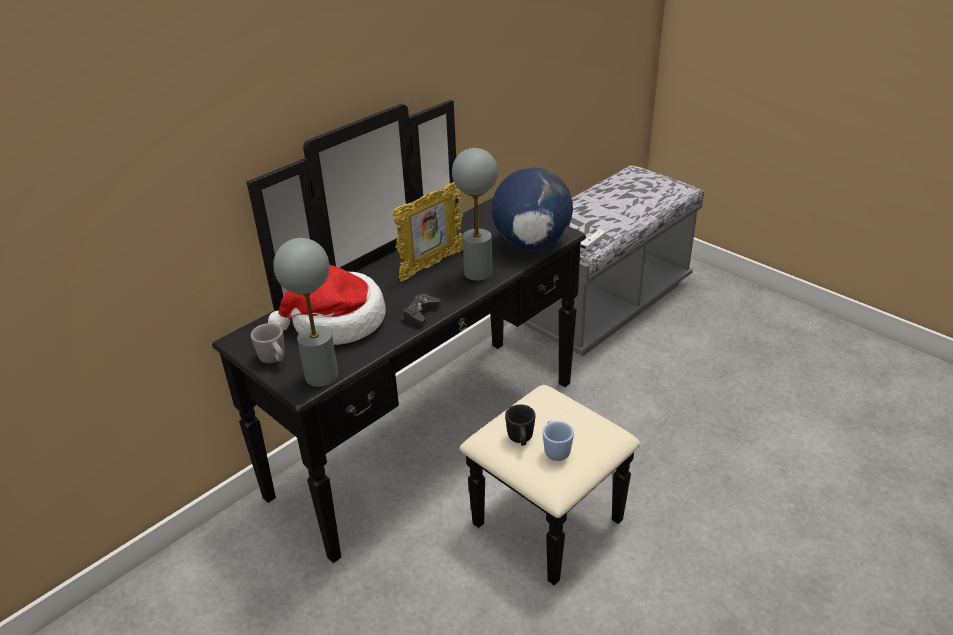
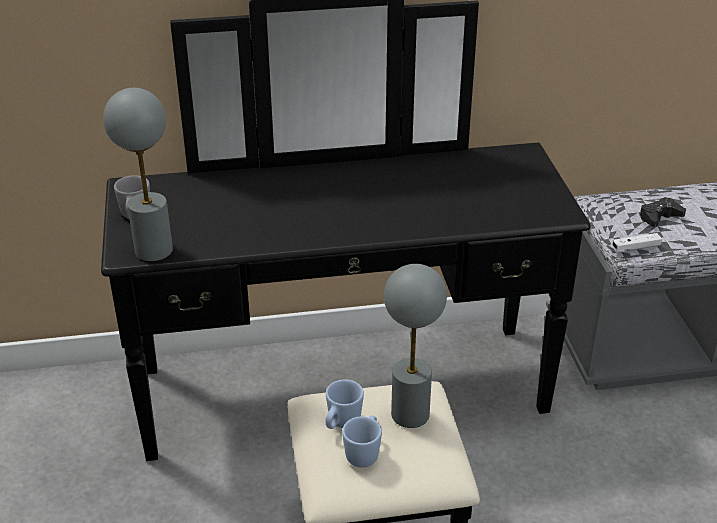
camera: 35 degrees right, 0 degrees up
(336, 322) = (225, 206): hat -> none
(421, 314) = (308, 233): black game controller -> black game controller (659, 217)
(431, 265) = (378, 189): picture frame -> none
(477, 273) = (414, 216): grey table lamp -> grey table lamp (409, 414)
(521, 440) = (341, 423): black mug -> blue mug
(531, 243) = (511, 209): globe -> none

